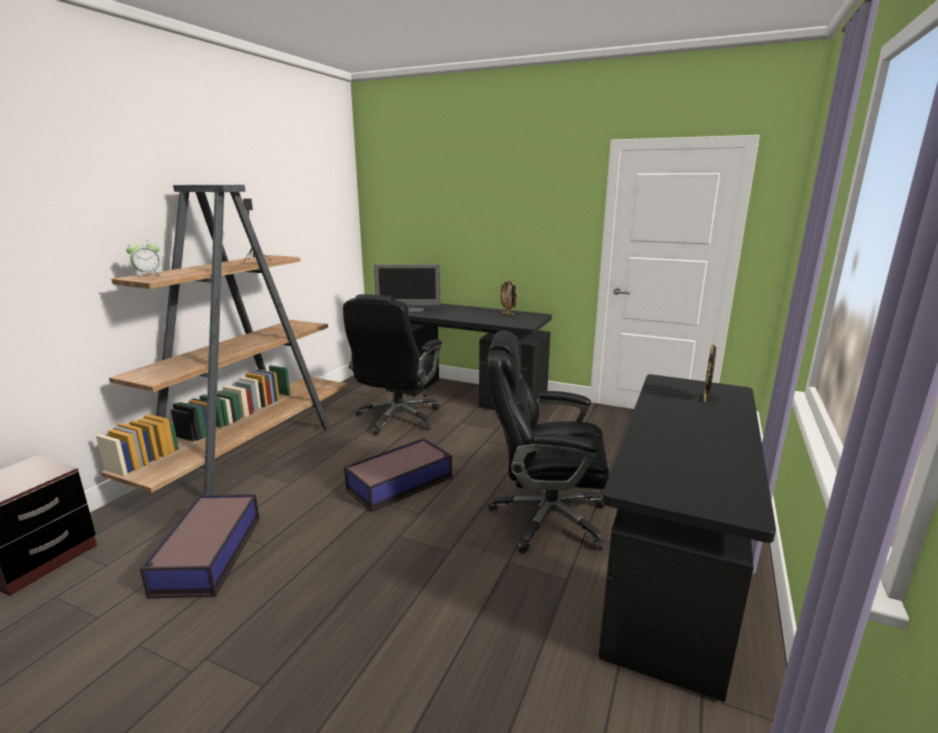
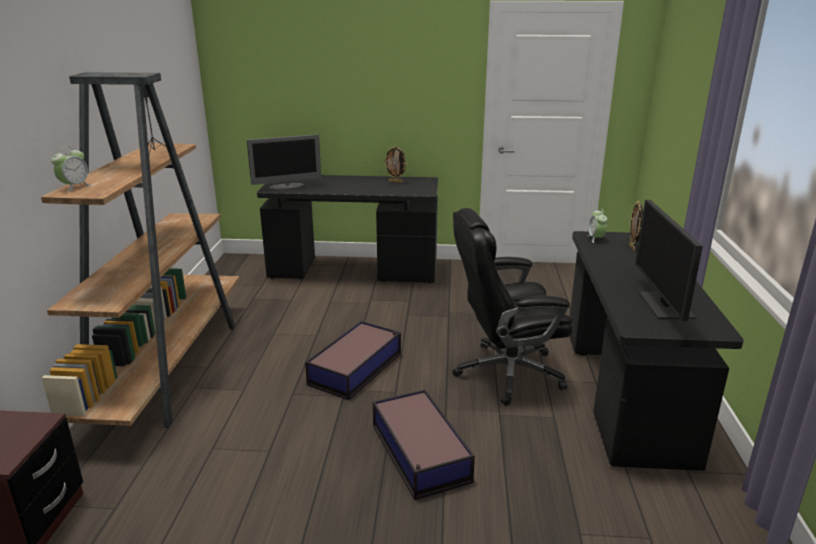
camera: 20 degrees left, 5 degrees up
(207, 555) = (218, 473): storage box -> storage box (420, 454)
(397, 418) = (302, 306): black office chair -> none
(668, 384) = (596, 239): none -> alarm clock
(694, 467) = (665, 305): none -> monitor

